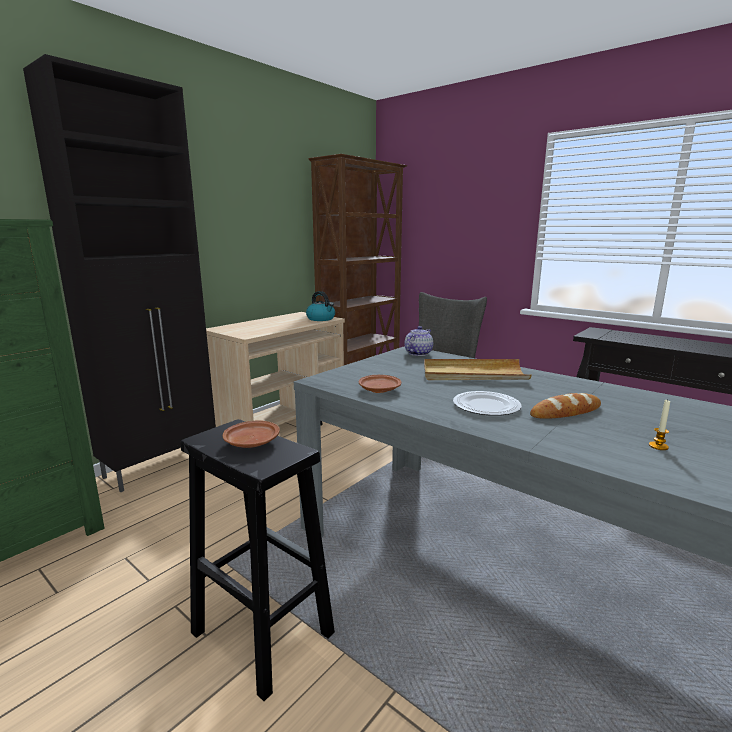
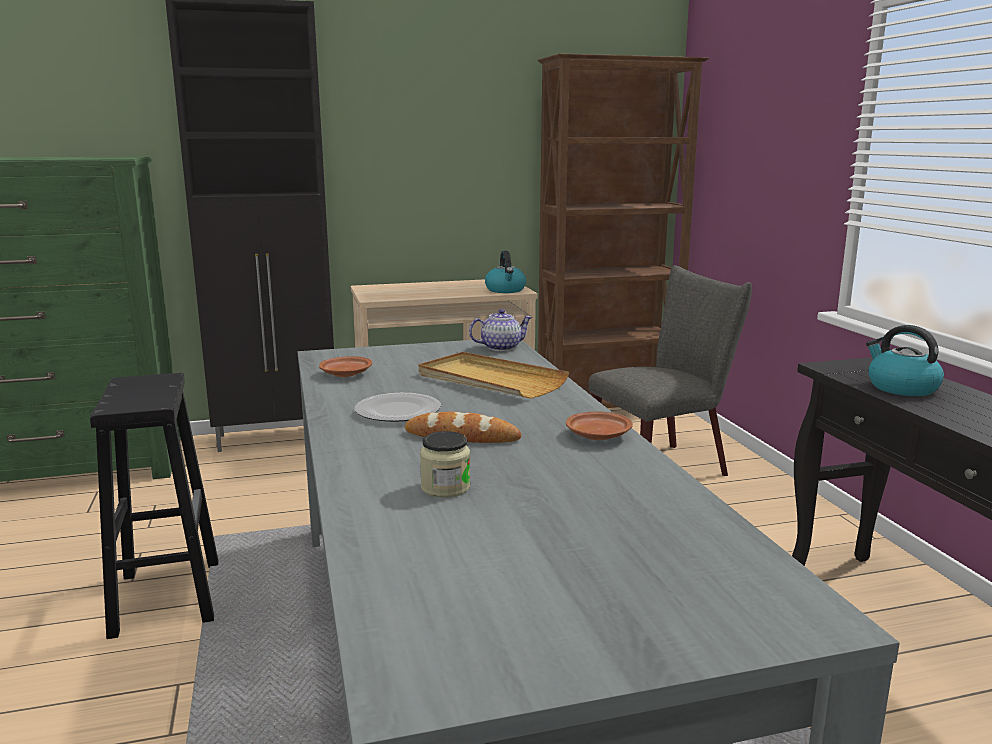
camera: 35 degrees right, 0 degrees up
(252, 442) = (147, 391): brown plate -> brown plate (598, 435)
(639, 340) = (901, 388): none -> kettle
(658, 446) = (445, 487): candle -> jar

